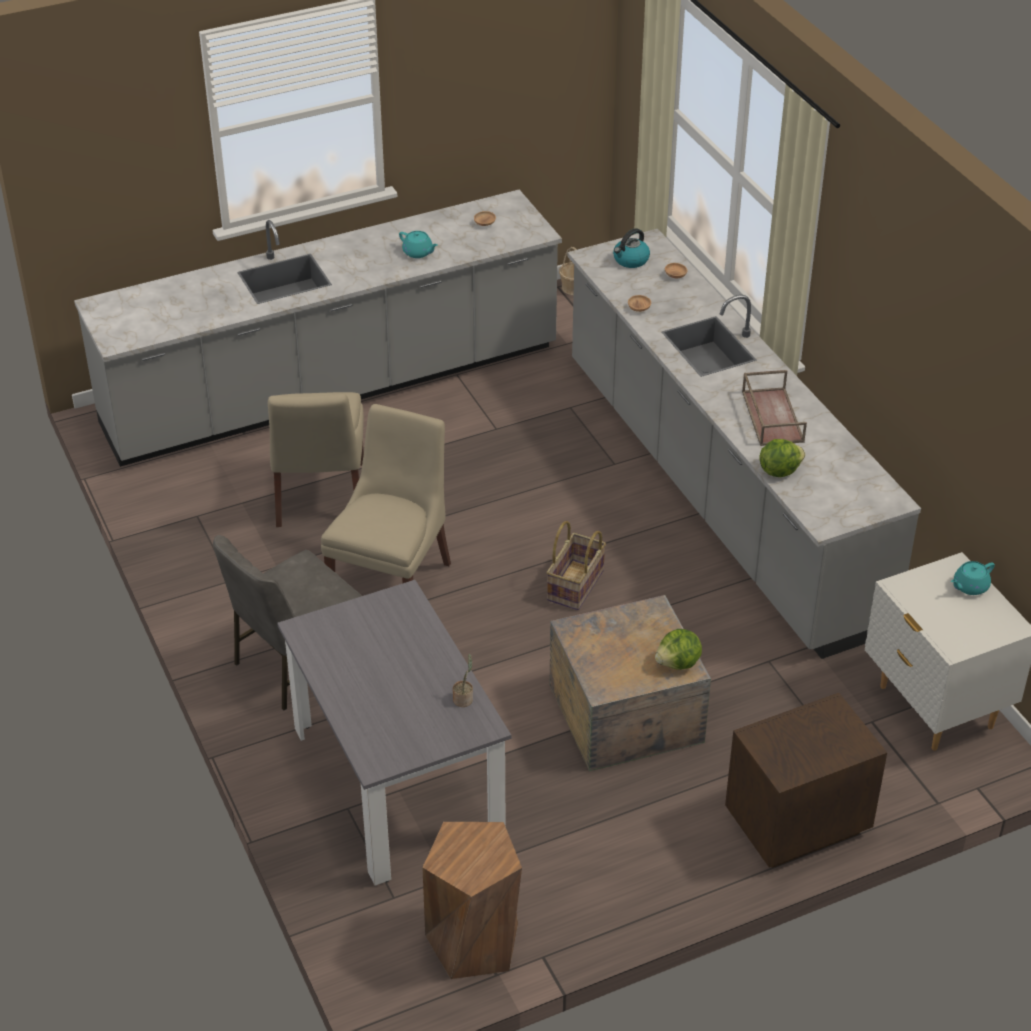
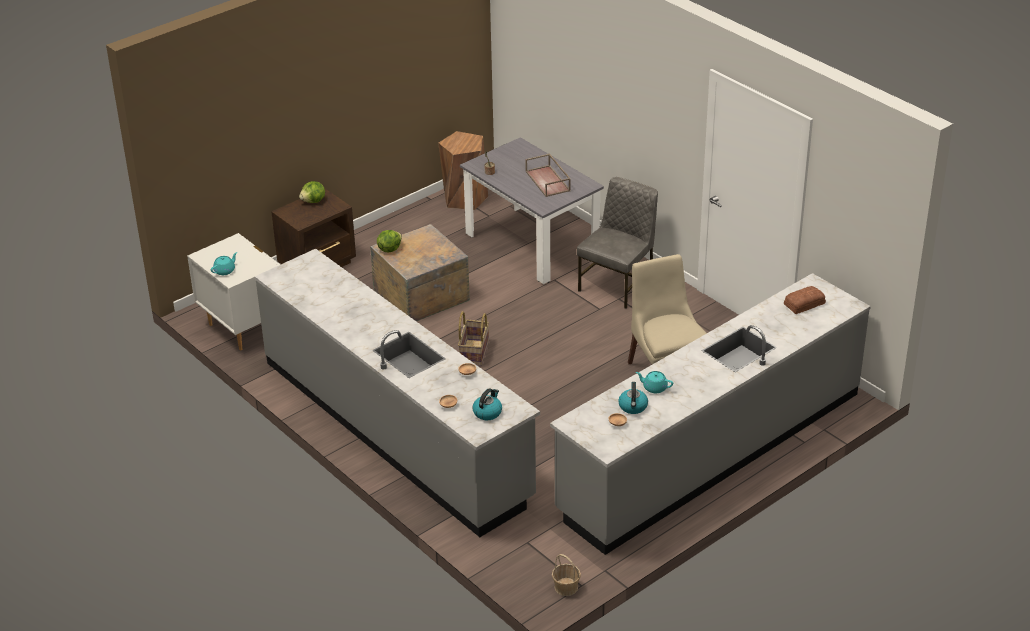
camera: 165 degrees right, 5 degrees down
(155, 317) = (803, 304): none -> bread
(392, 581) = (589, 334): beige chair -> none
(456, 237) = (633, 407): none -> kettle
(771, 416) = (355, 313): brown tray -> brown tray (548, 181)
(779, 470) = (344, 282): lettuce -> lettuce (313, 201)

